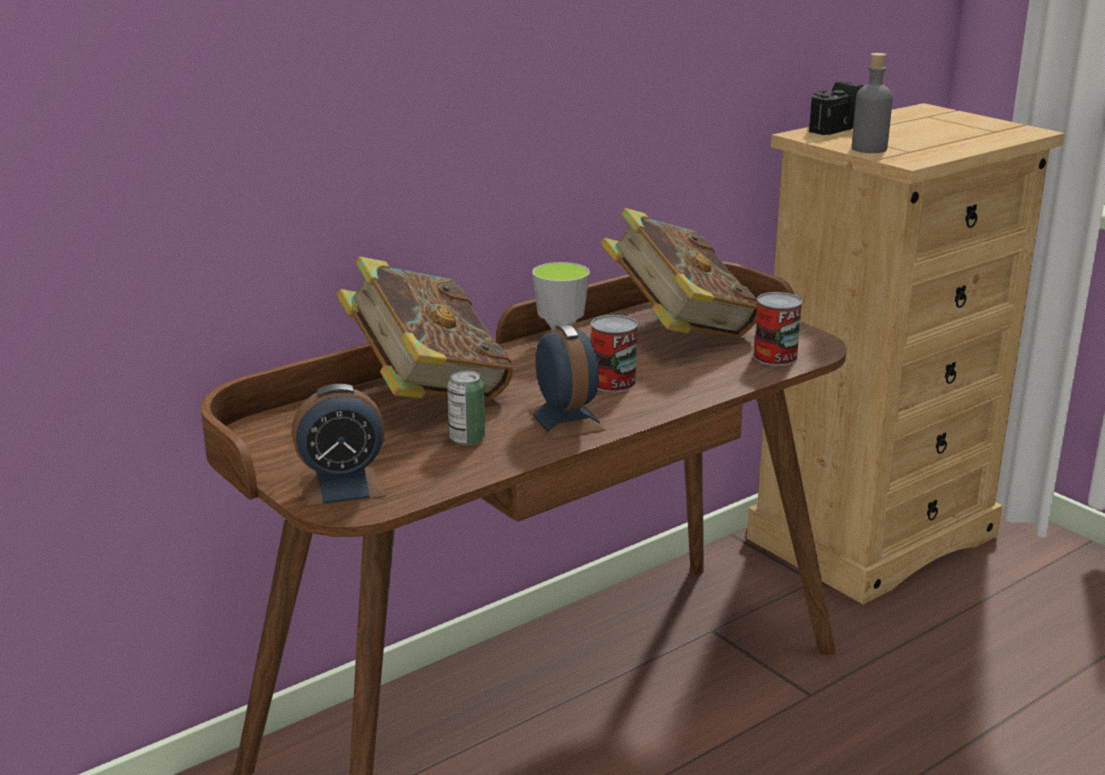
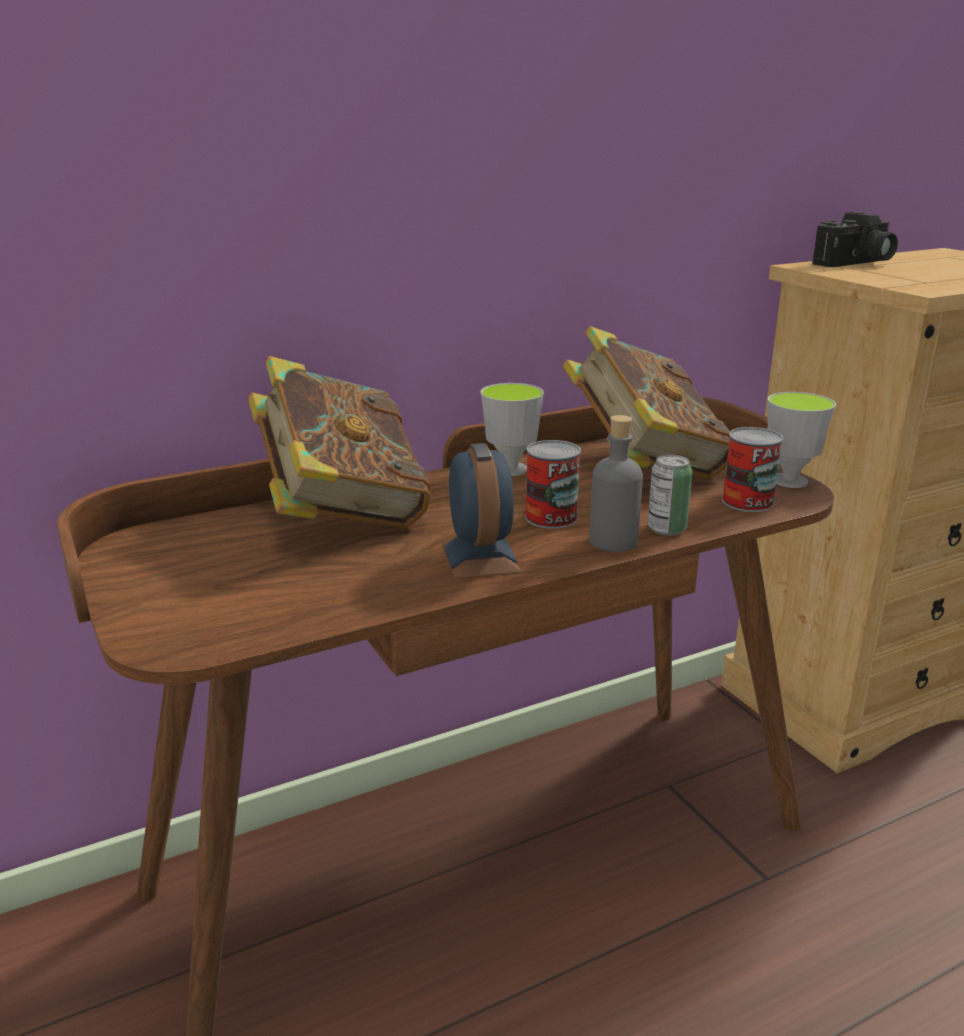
camera: 10 degrees right, 0 degrees up
(342, 487) = (181, 618): alarm clock -> none
(467, 439) = (356, 570): can -> can (666, 529)
(807, 336) = (789, 481): none -> cup
(869, 149) = (879, 279): grey bottle -> grey bottle (613, 541)

